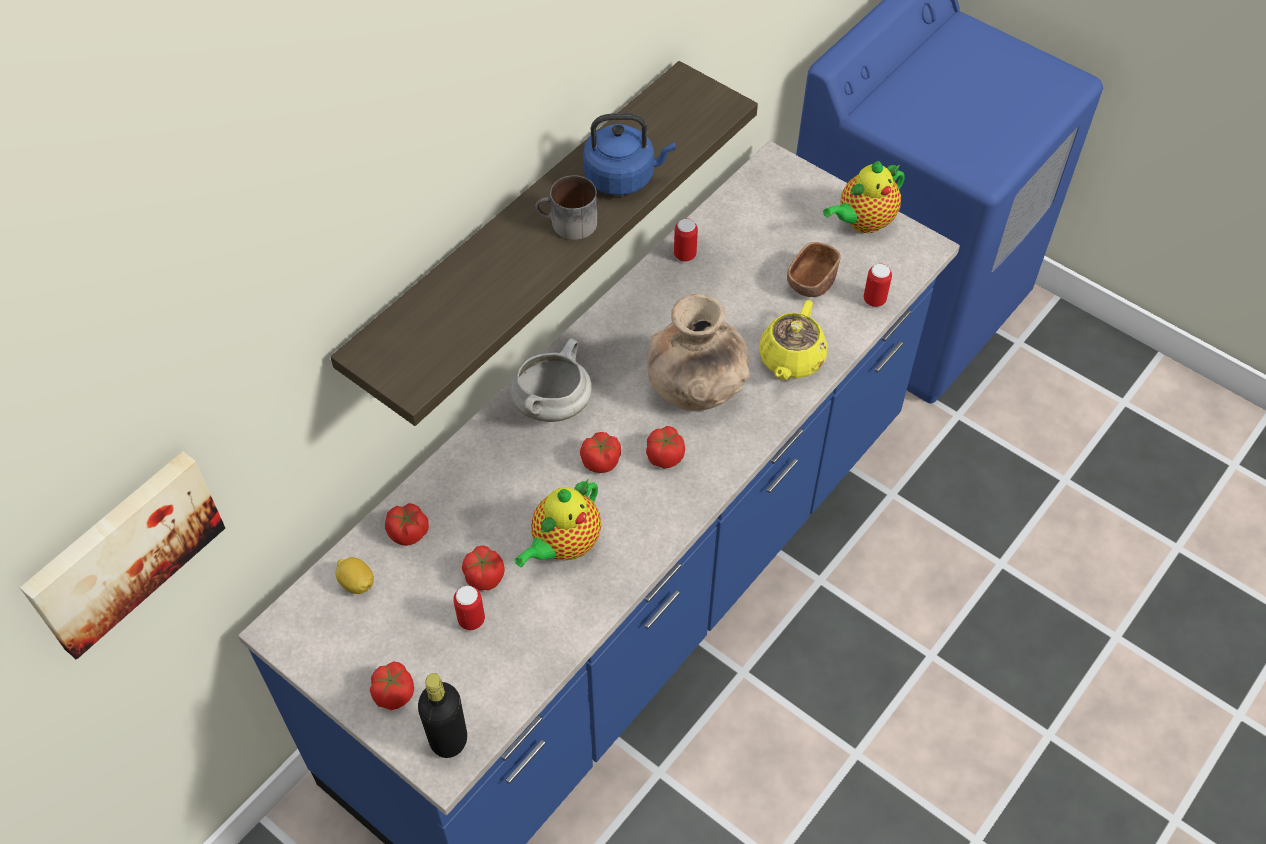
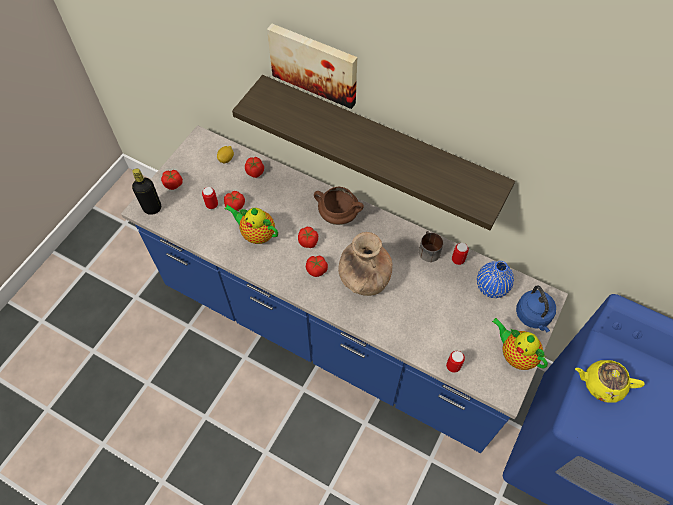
camera: 80 degrees right, 5 degrees up
(123, 550) = (161, 39): picture -> picture (314, 64)
(552, 404) = (339, 214): white cooking pot -> brown cooking pot
(568, 224) = (366, 148): mug -> mug (427, 250)
(623, 177) = (408, 167): blue kettle -> blue kettle (533, 316)
(743, 224) = (491, 287): none -> blue vase
(790, 360) = (395, 324): yellow teapot -> yellow teapot (602, 384)
(811, 282) = (457, 329): brown bowl -> none

